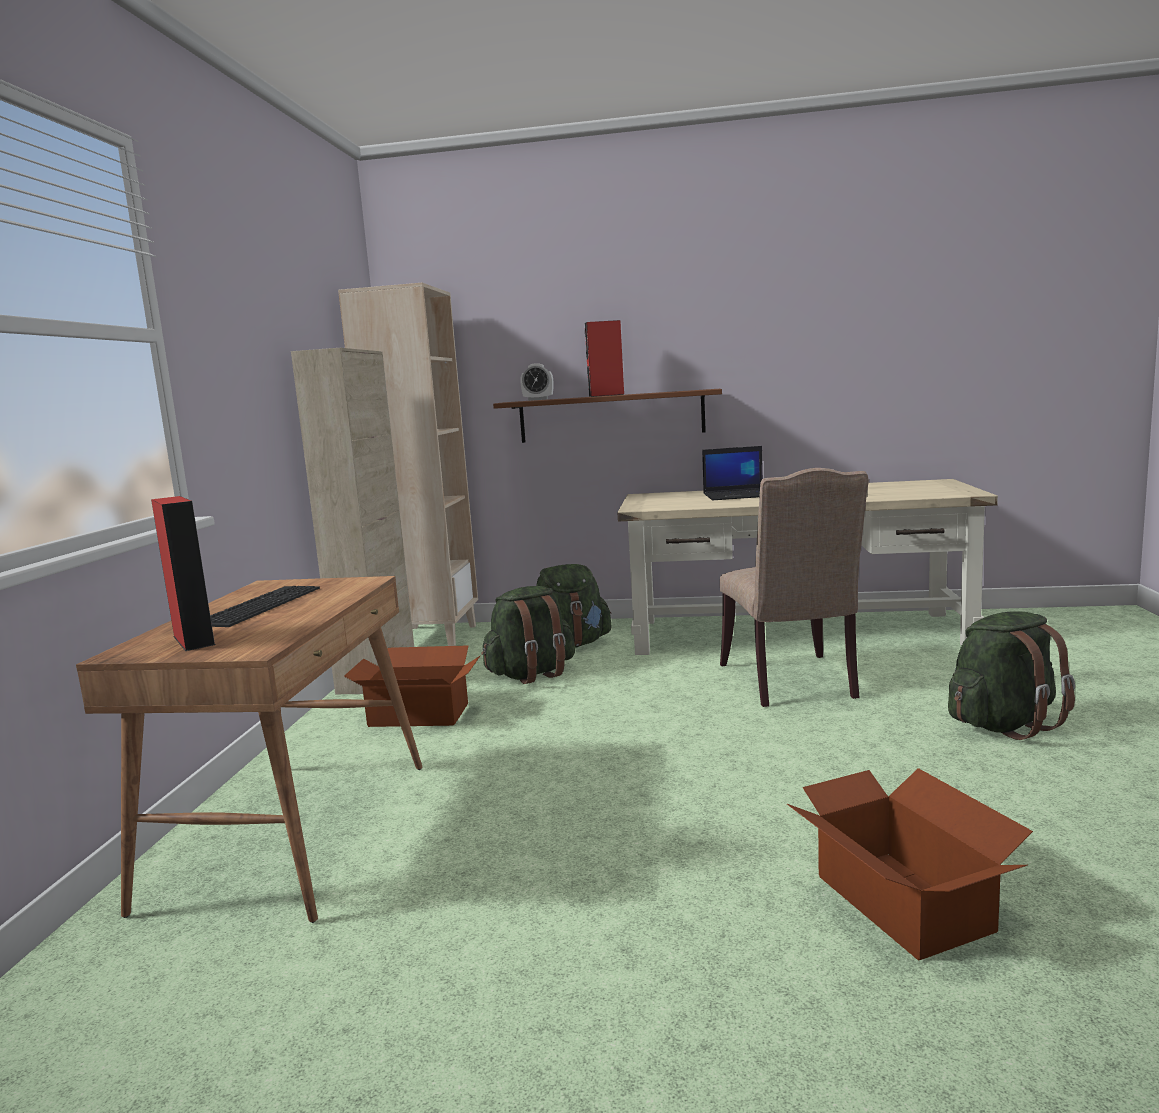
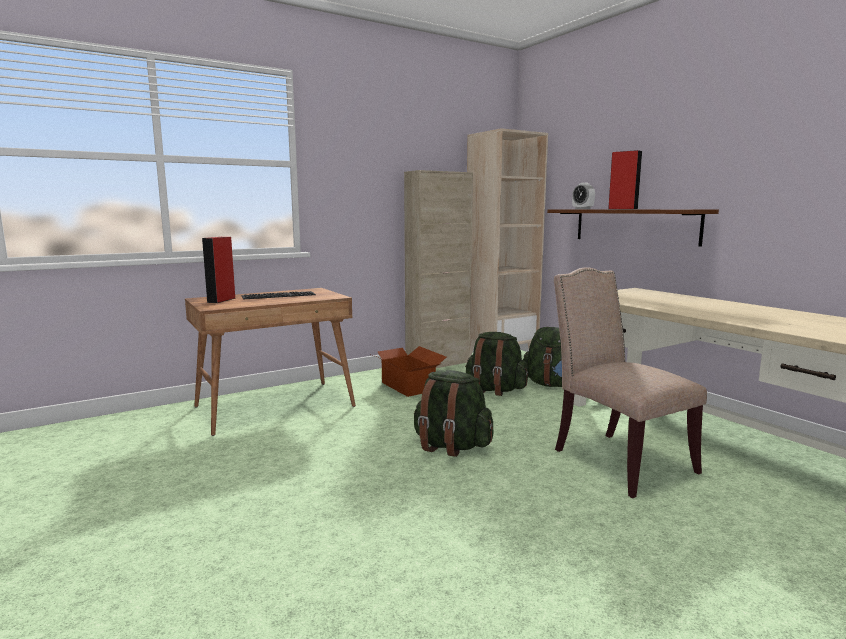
camera: 50 degrees right, 0 degrees up
(738, 495) = (689, 303): laptop -> none
(792, 683) = (616, 460): beige chair -> beige chair turned 105 degrees clockwise
(902, 904) = (339, 576): cardboard box -> none
(1004, 724) = (692, 566): green backpack -> green backpack (451, 446)

